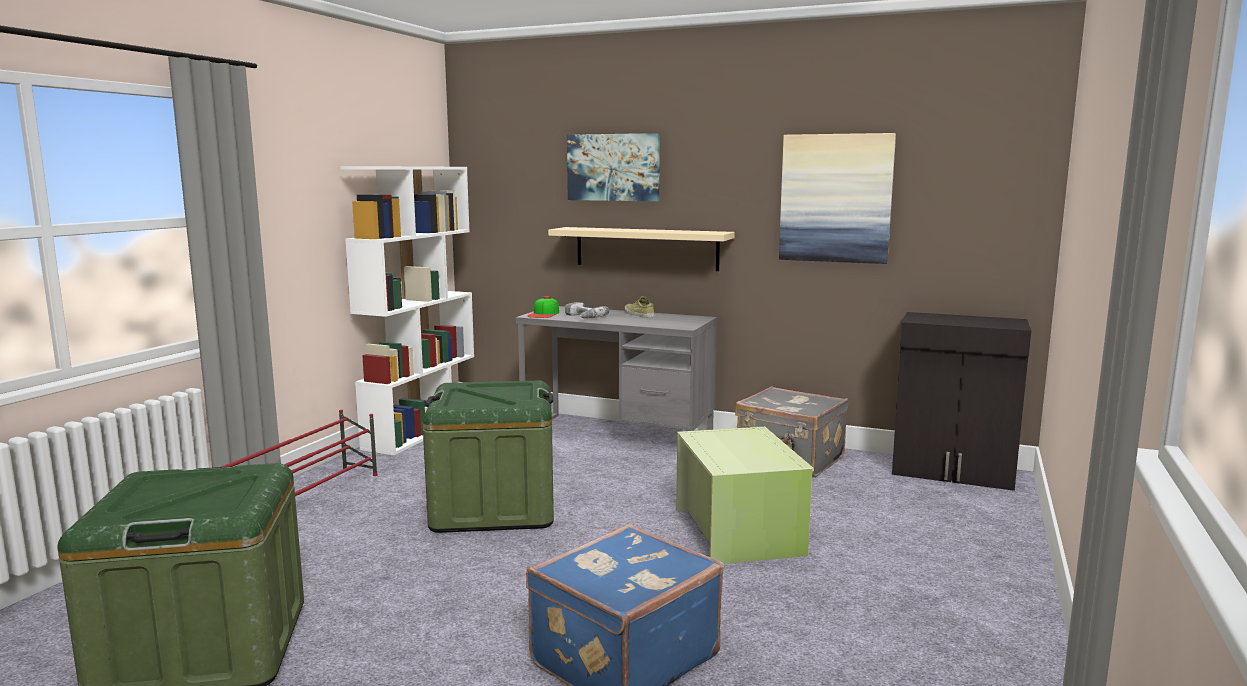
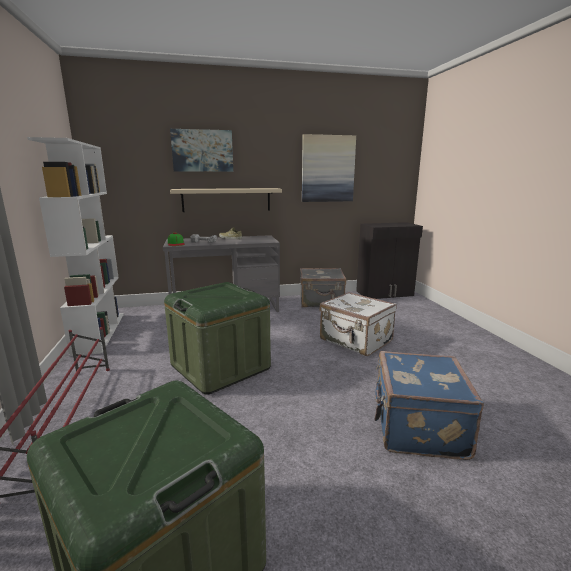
camera: 35 degrees left, 5 degrees up
(739, 531) = (355, 341): green storage box -> white suitcase

